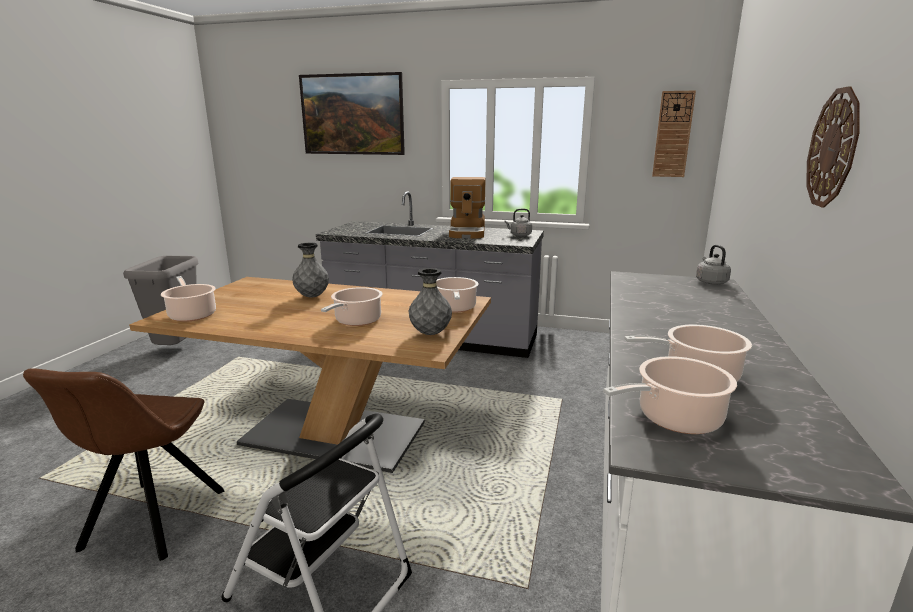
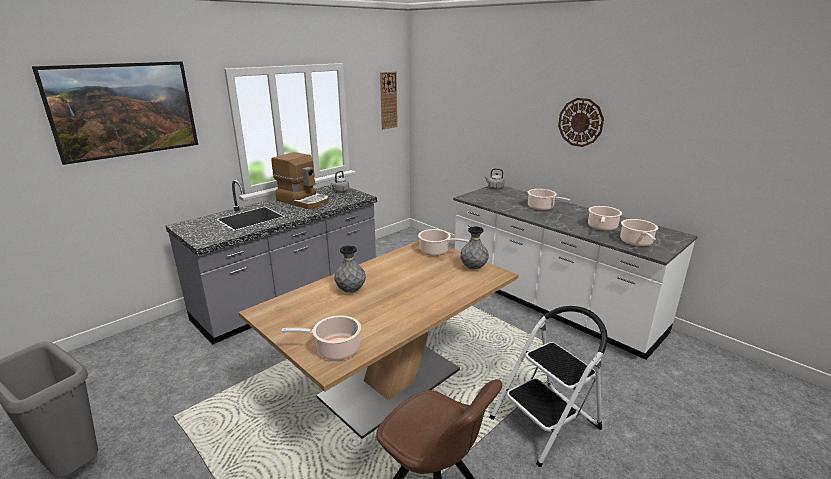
camera: 60 degrees left, 5 degrees up
(356, 321) = (428, 284): cooking pot -> cooking pot (542, 207)

